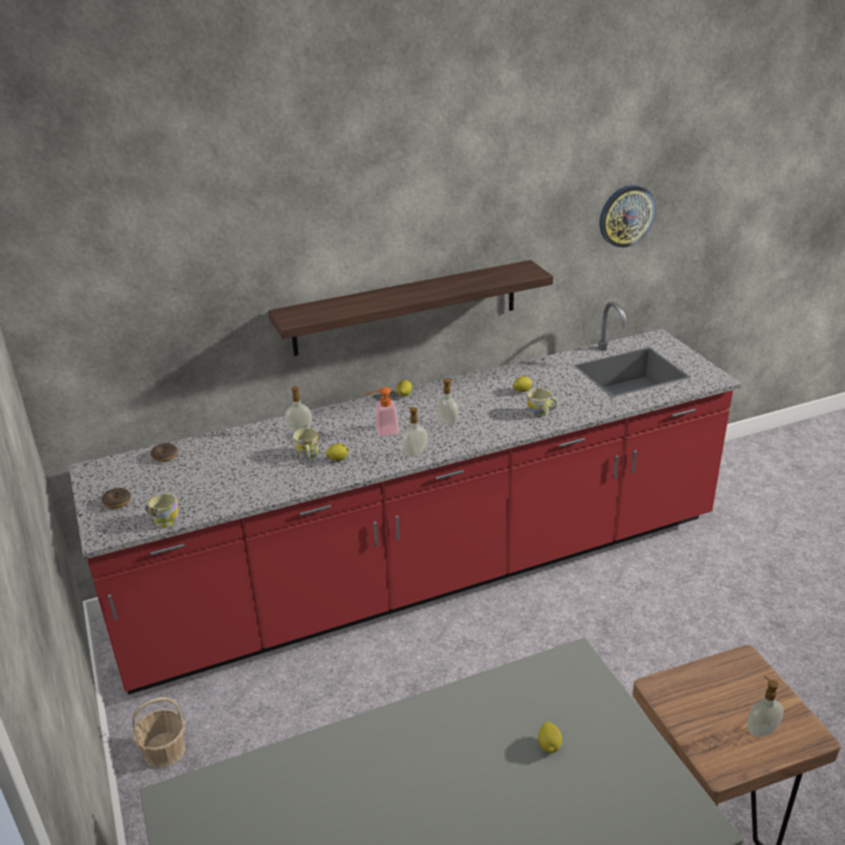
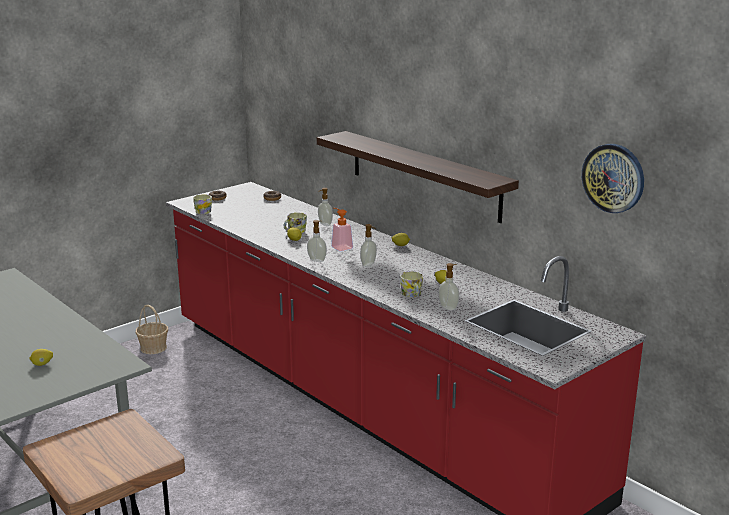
camera: 70 degrees right, 10 degrees down
(760, 730) = (83, 464): soap dispenser -> soap dispenser (448, 307)

